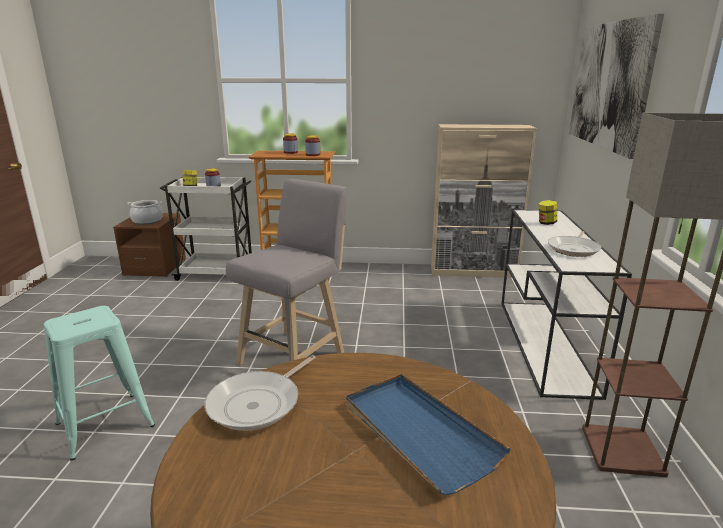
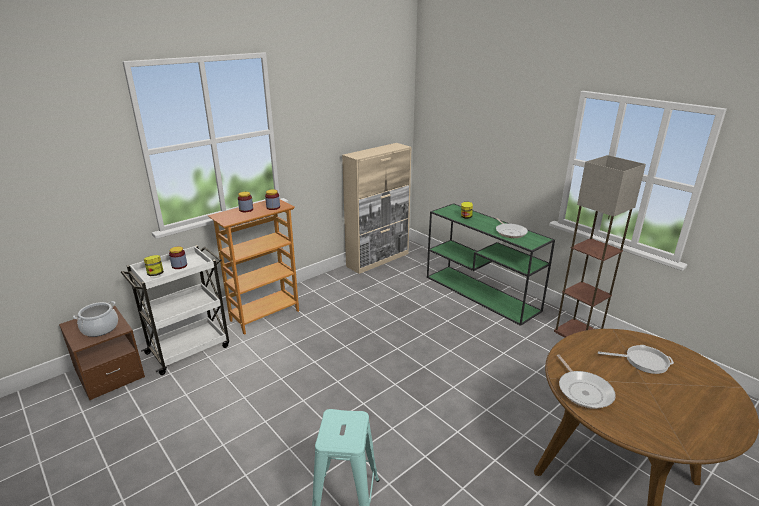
camera: 45 degrees left, 5 degrees up
(295, 355) = (375, 377): grey stool -> none
(418, 432) = (643, 361): blue tray -> frying pan
(545, 345) = (482, 294): white console table -> green console table
(609, 85) = (473, 119): picture -> none

